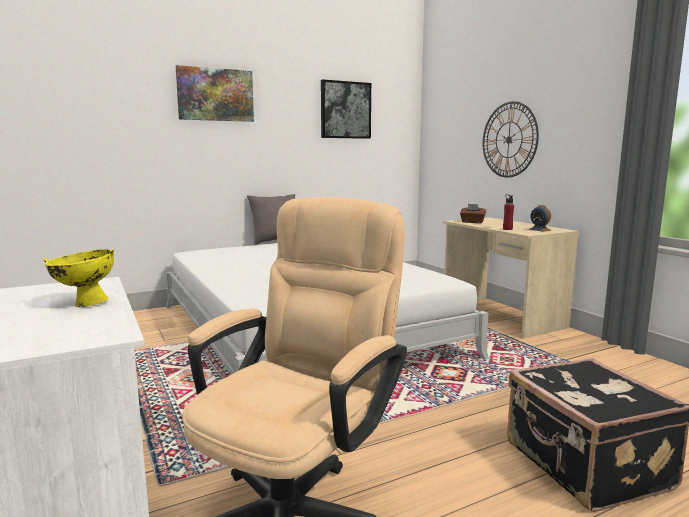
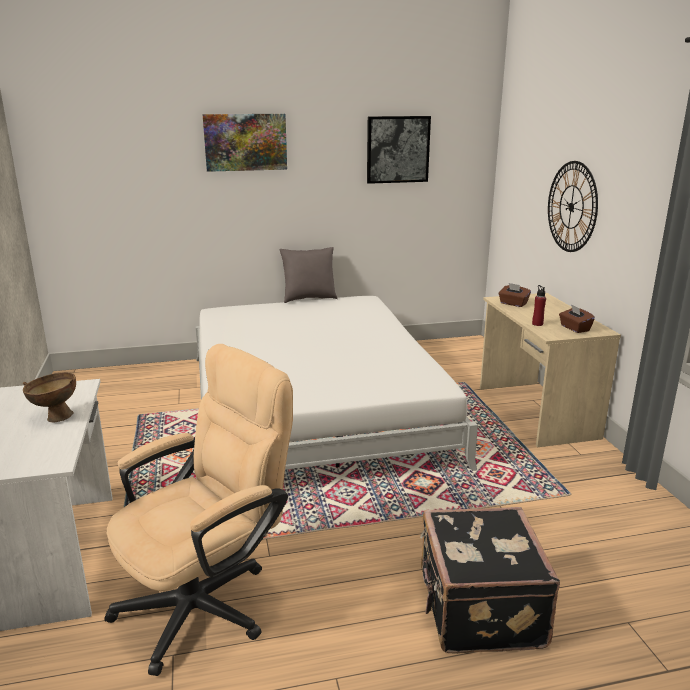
camera: 15 degrees right, 10 degrees up
(84, 303) = (54, 417): yellow bowl -> brown bowl
(539, 229) = (574, 328): alarm clock -> brown tissue box

